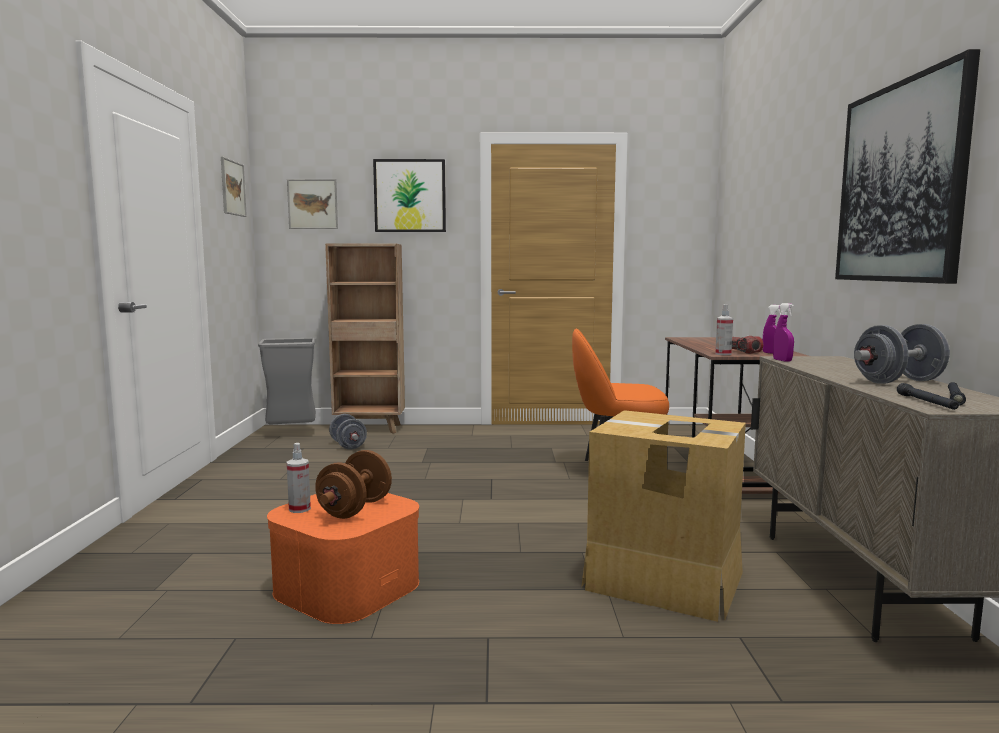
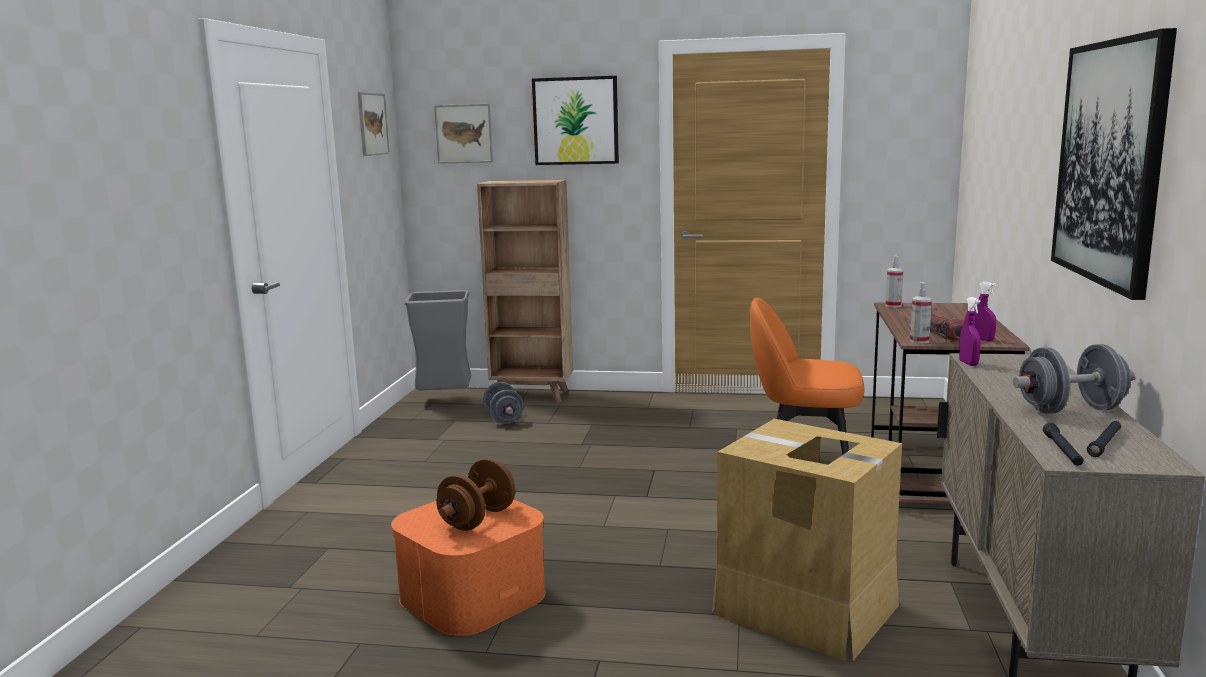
camera: 10 degrees right, 5 degrees up
(299, 509) = (423, 516): spray bottle -> spray bottle (893, 305)

